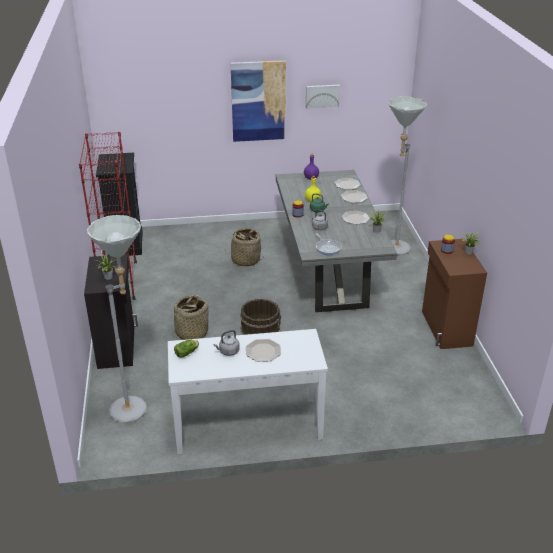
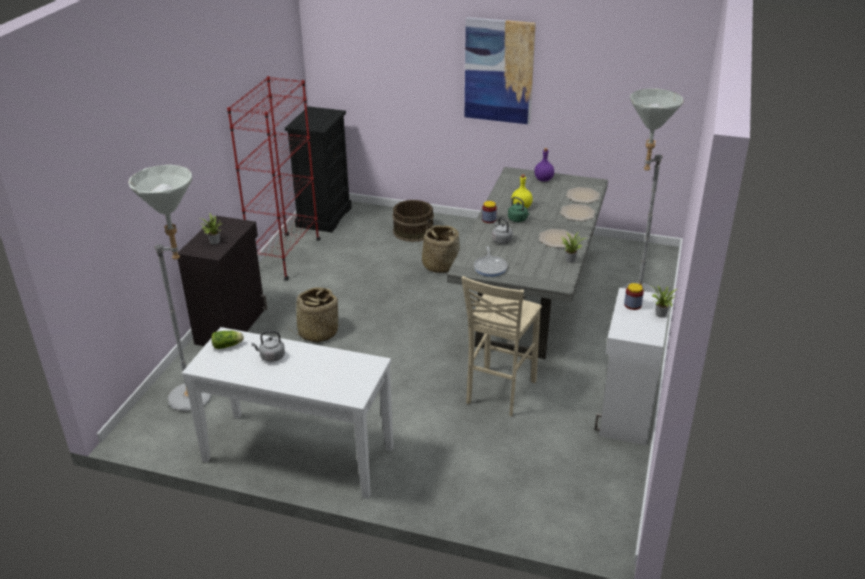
camera: 25 degrees right, 0 degrees up
(260, 329) = (396, 349): brown bucket -> brown bucket (413, 231)
(263, 351) = (309, 367): plate -> none
(322, 96) = (581, 76): picture -> none
(355, 339) = (498, 393): none -> beige stool
(445, 329) = (626, 412): brown cabinet -> white cabinet

